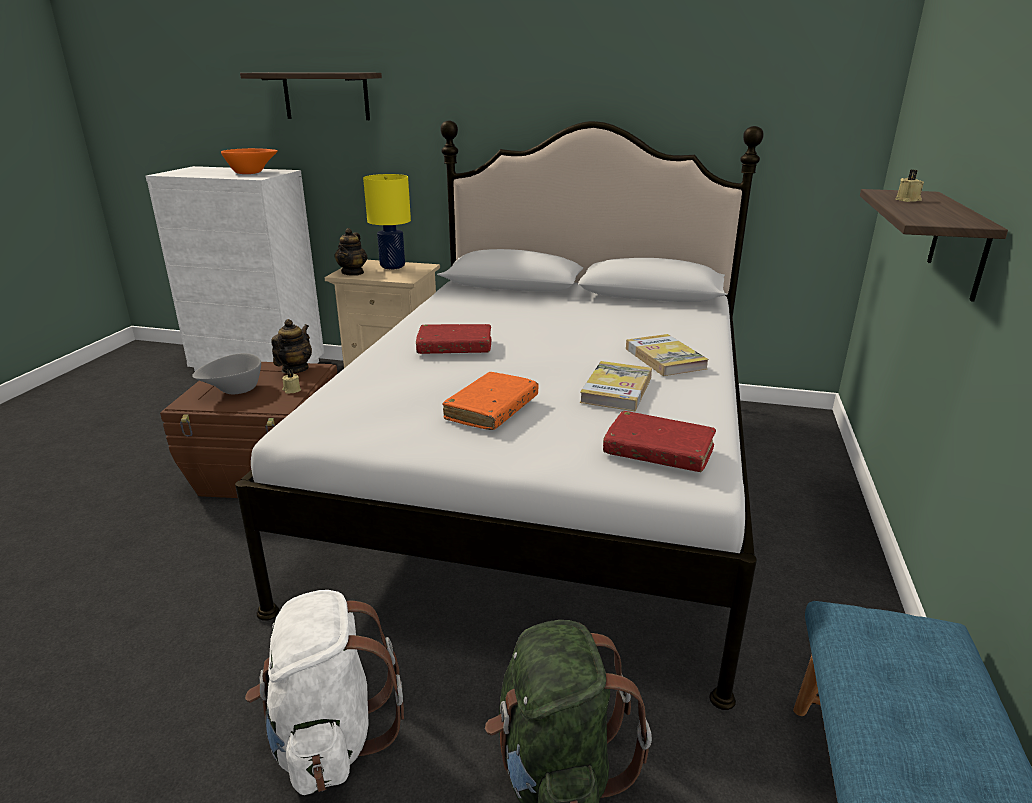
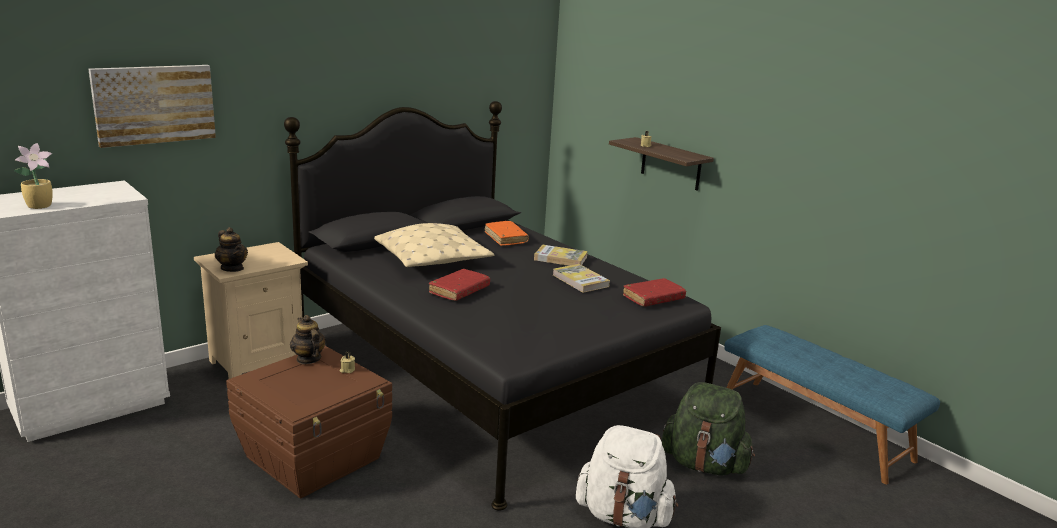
camera: 55 degrees left, 5 degrees down
(198, 174) = (41, 206): none -> potted plant
(233, 391) = (308, 389): grey bowl -> none
(252, 173) = (96, 193): orange bowl -> none
(326, 96) = (154, 104): shelf -> picture
(392, 268) = (252, 255): yellow table lamp -> none
(491, 410) = (561, 311): orange book -> orange book (506, 238)
(520, 315) = (433, 260): none -> beige pillow
(545, 484) = (491, 373): white bed -> black bed

